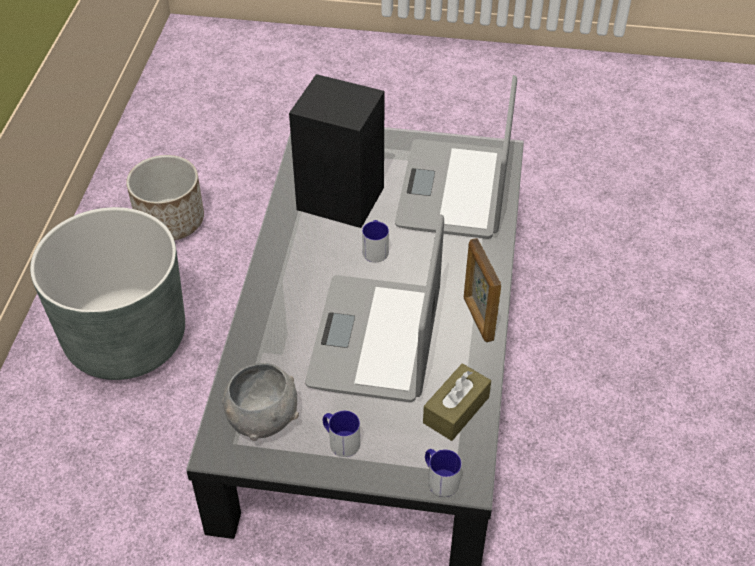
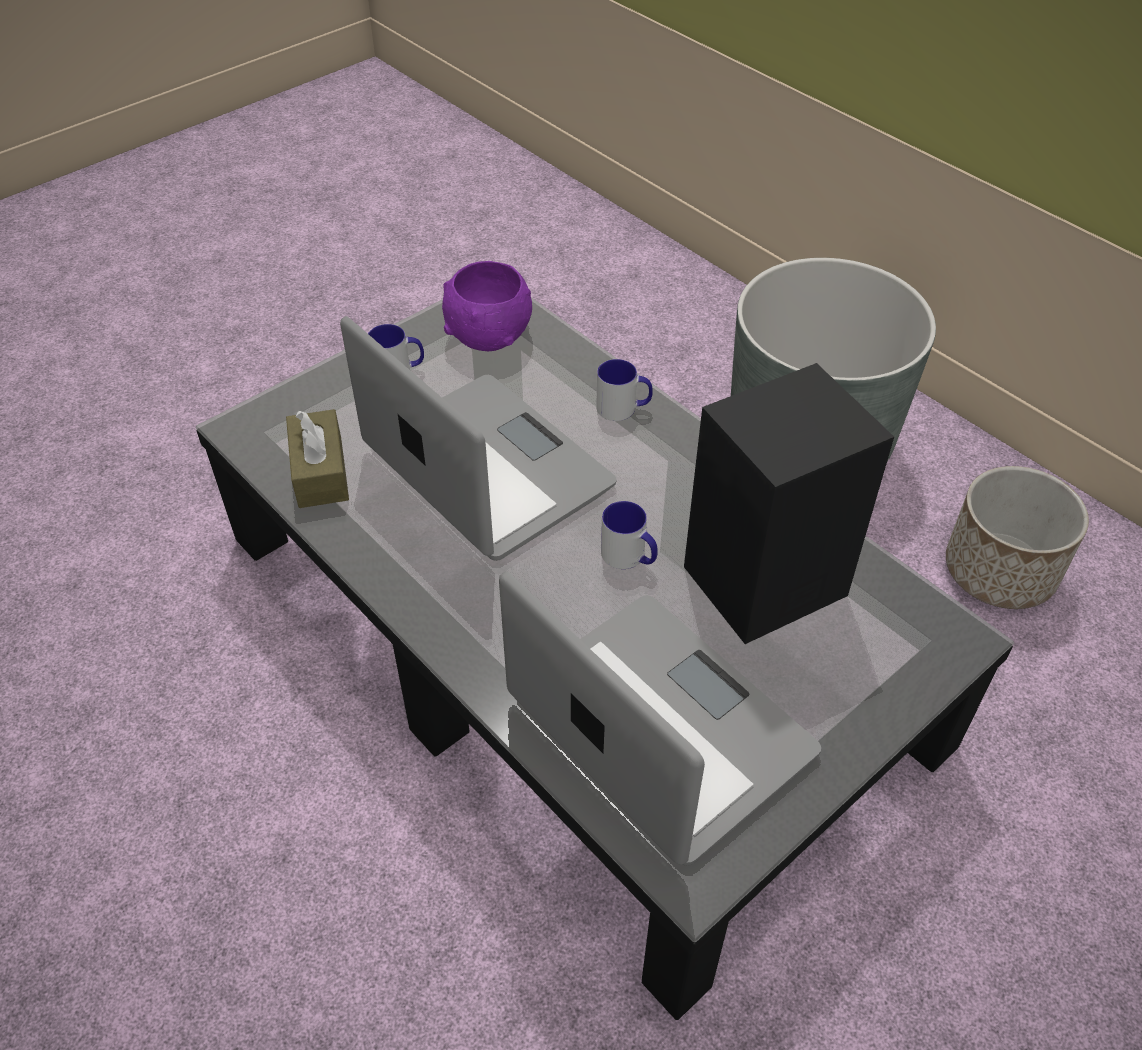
camera: 130 degrees right, 0 degrees up
(263, 419) = (488, 337): grey bowl -> purple bowl
(439, 478) = (270, 410): mug -> mug (623, 408)
(477, 318) = (407, 577): picture frame -> none

